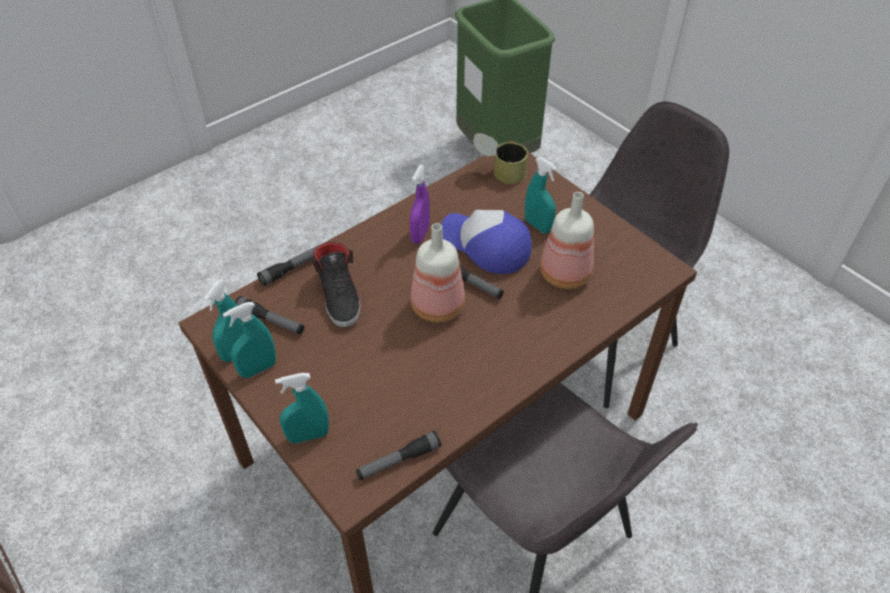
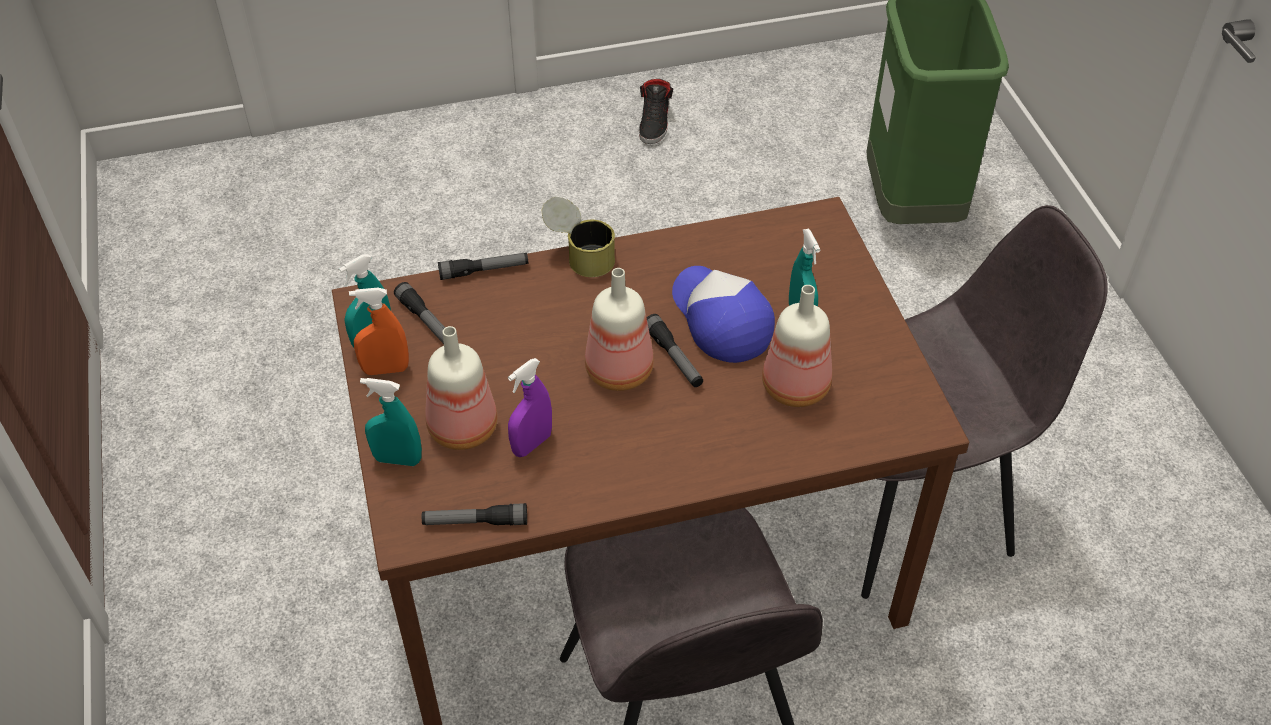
camera: 25 degrees right, 0 degrees up
(258, 369) = (385, 369): turquoise spray bottle -> orange spray bottle
(340, 295) = (517, 319): black shoe -> black shoe (655, 123)
(345, 393) = (461, 429): none -> bottle
(420, 234) = (650, 279): purple spray bottle -> purple spray bottle (532, 444)
(499, 171) = (795, 232): can -> can (580, 255)

